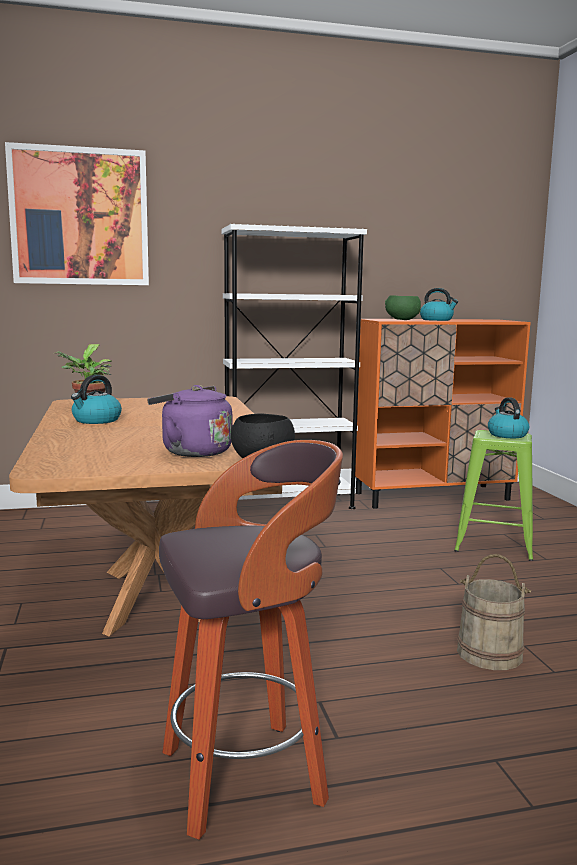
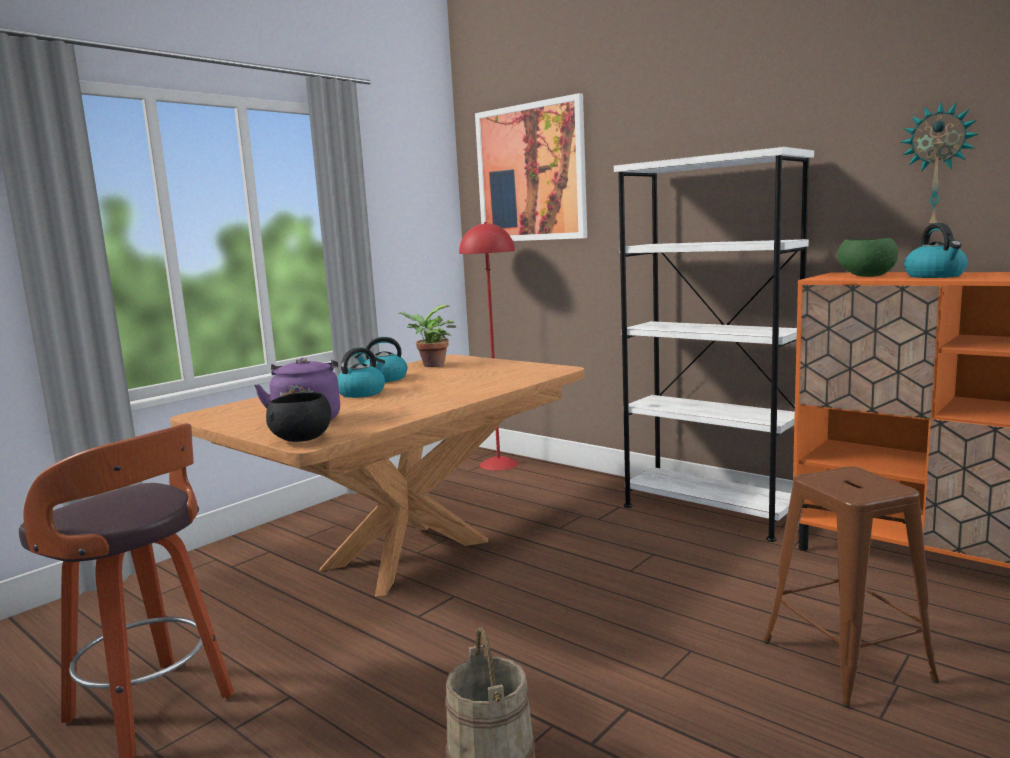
camera: 55 degrees right, 0 degrees up
(59, 516) = (499, 464): none -> red floor lamp
(414, 254) = (937, 167): none -> wall clock
(493, 545) = (845, 660): green stool -> brown stool
(506, 435) = (862, 484): kettle -> kettle (362, 393)

